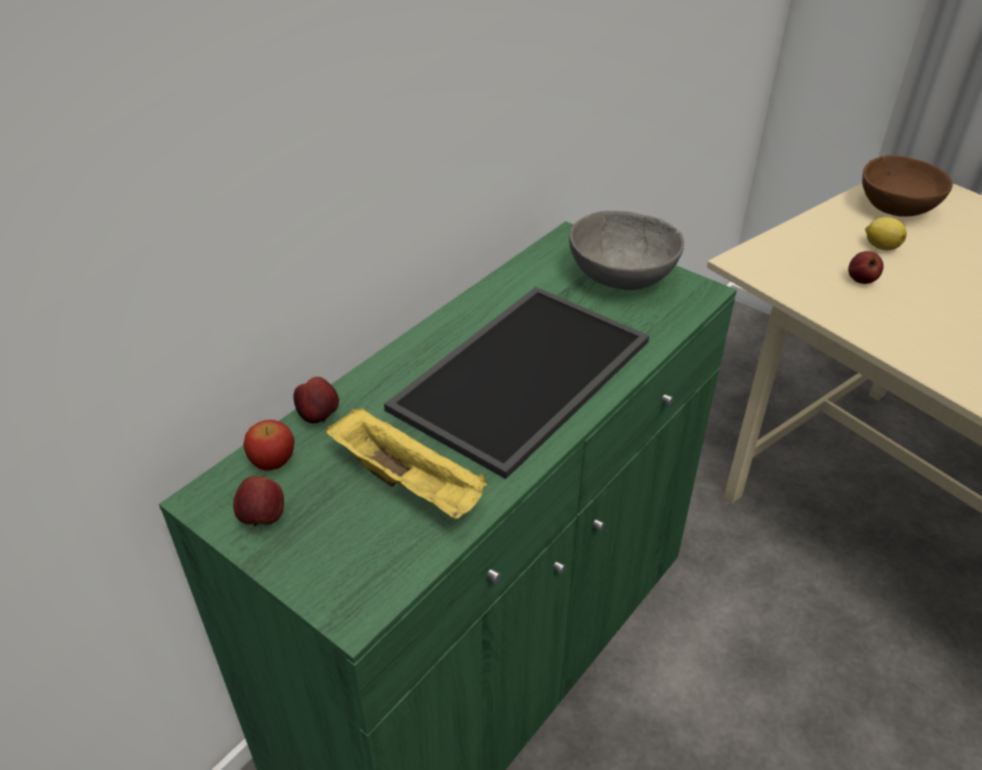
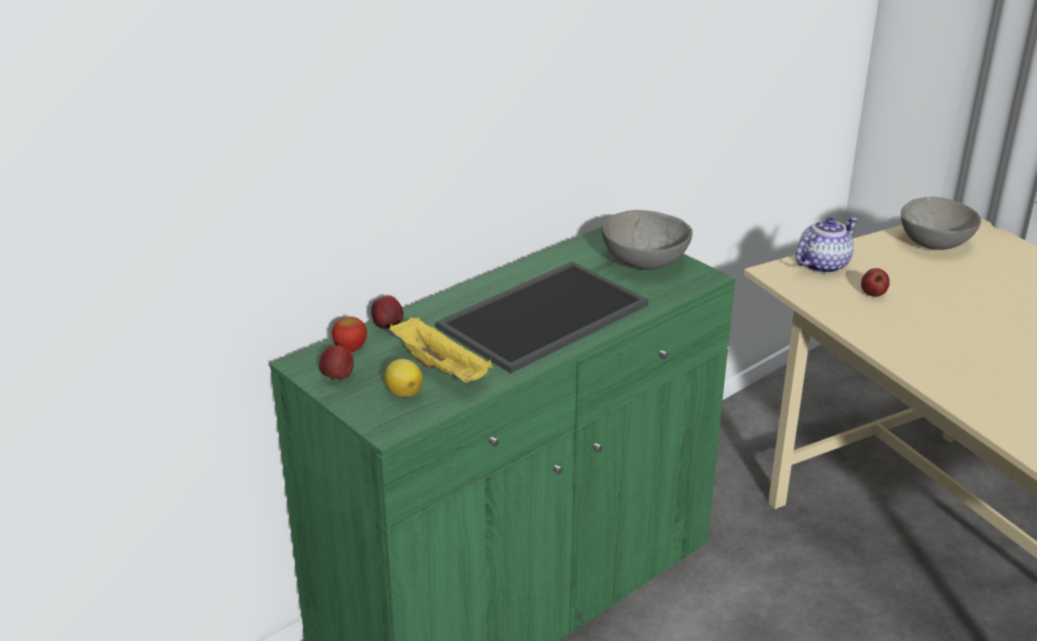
camera: 10 degrees right, 10 degrees down
(790, 247) = (822, 264): none -> teapot
(880, 246) = (904, 271): lemon -> lemon (404, 392)
(895, 209) = (934, 244): brown bowl -> grey bowl

